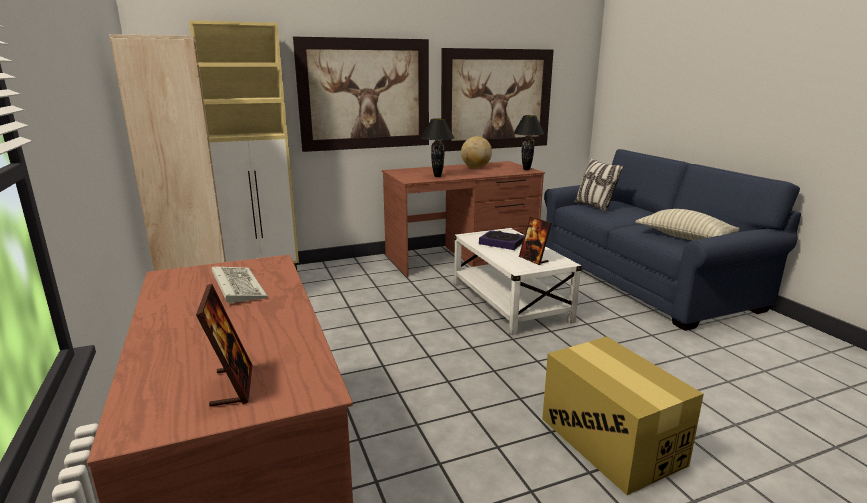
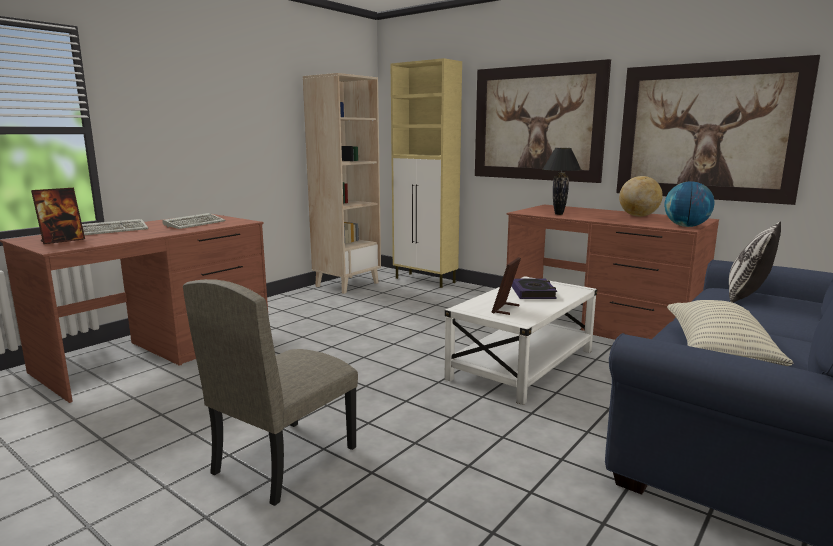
camera: 60 degrees right, 5 degrees down
(191, 341) = (114, 230): none -> keyboard
(526, 169) = (686, 226): black table lamp -> globe
(611, 441) = (284, 459): cardboard box -> beige chair

